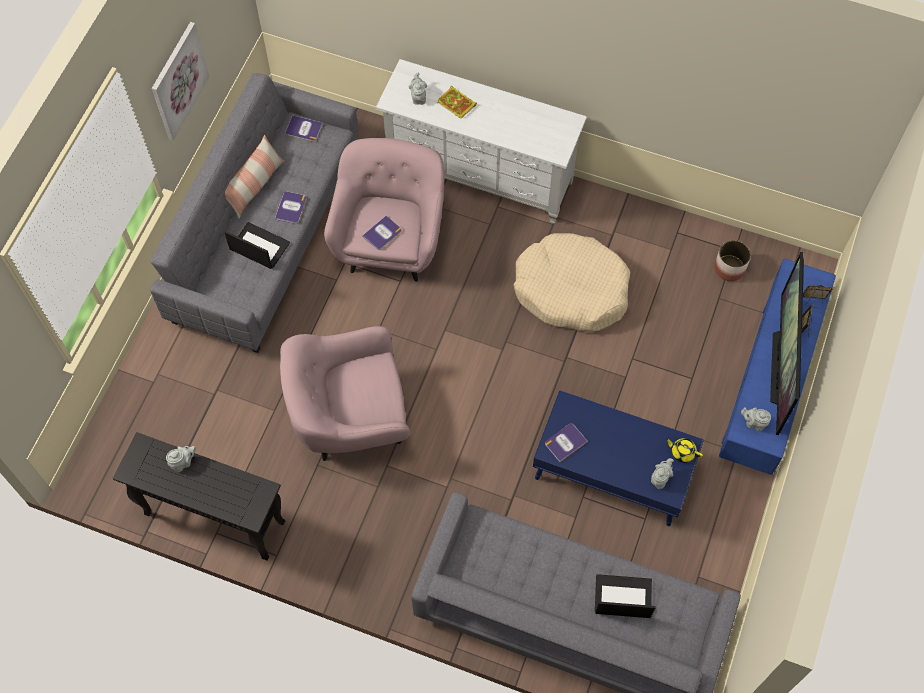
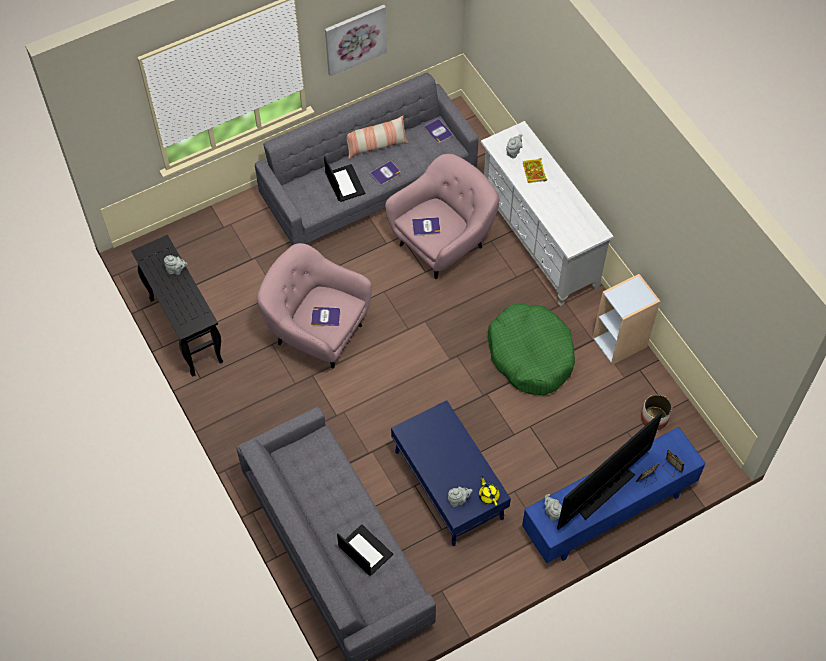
camera: 40 degrees right, 5 degrees down
(565, 442) = (419, 433): book -> book (325, 316)
(571, 290) = (530, 355): beige dog bed -> green dog bed
(638, 219) = (620, 342): none -> bookcase

